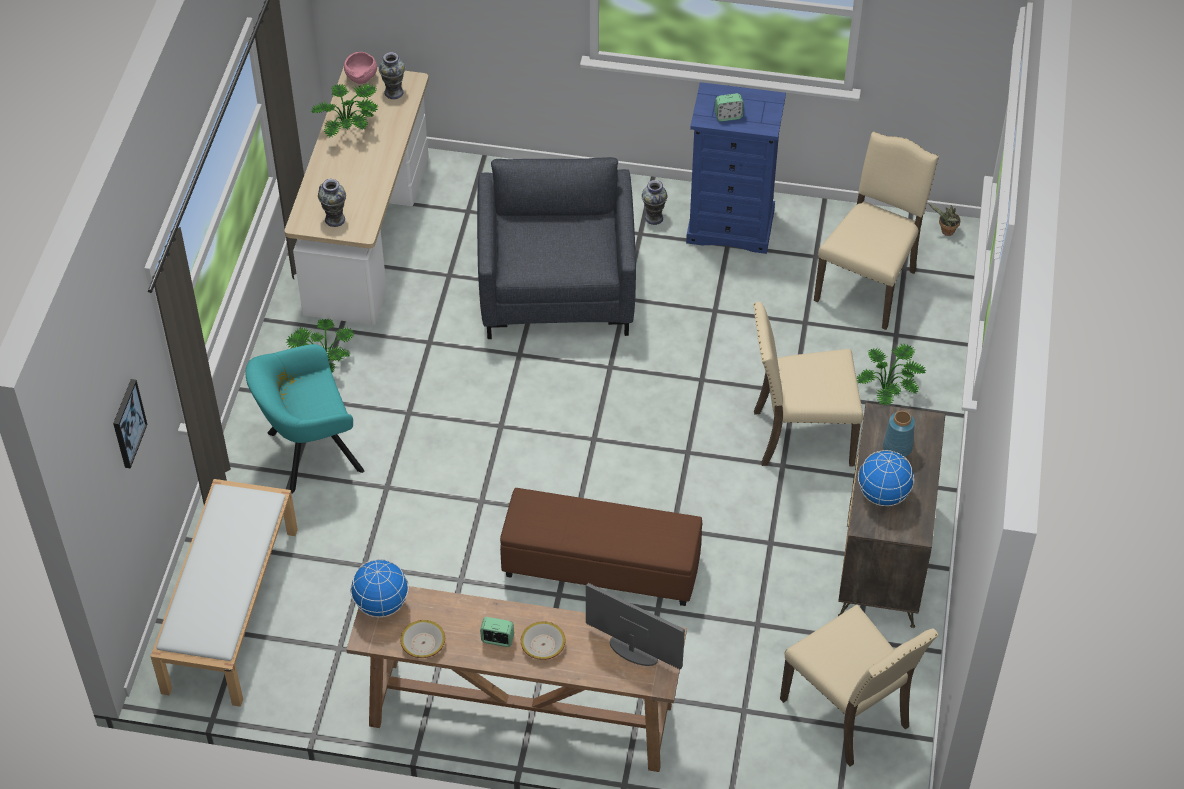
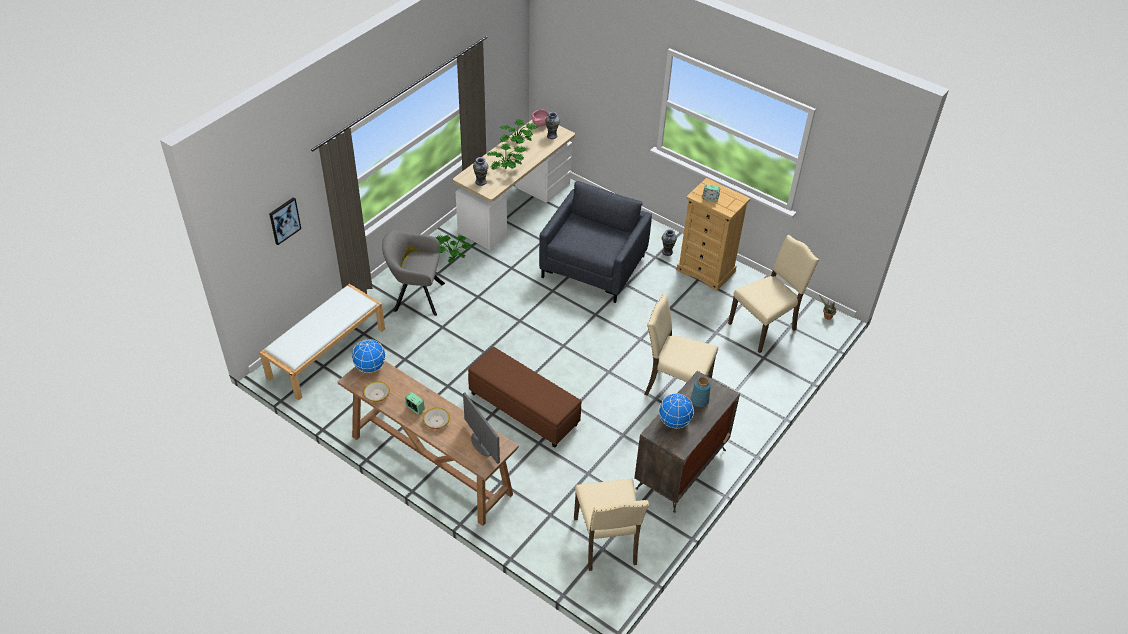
camera: 25 degrees right, 5 degrees down
(309, 453) = (415, 296): turquoise armchair -> grey armchair
(731, 226) = (706, 271): blue dresser -> beige dresser
(888, 391) = (740, 384): potted plant -> potted plant (507, 169)

